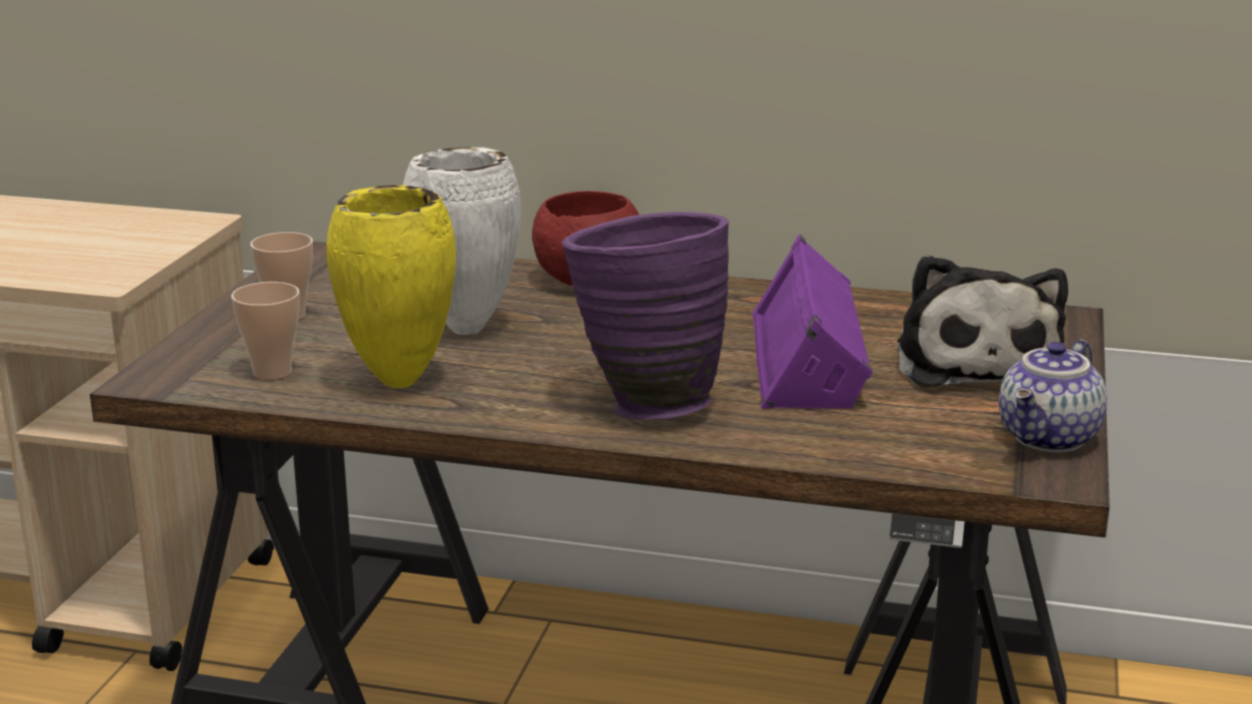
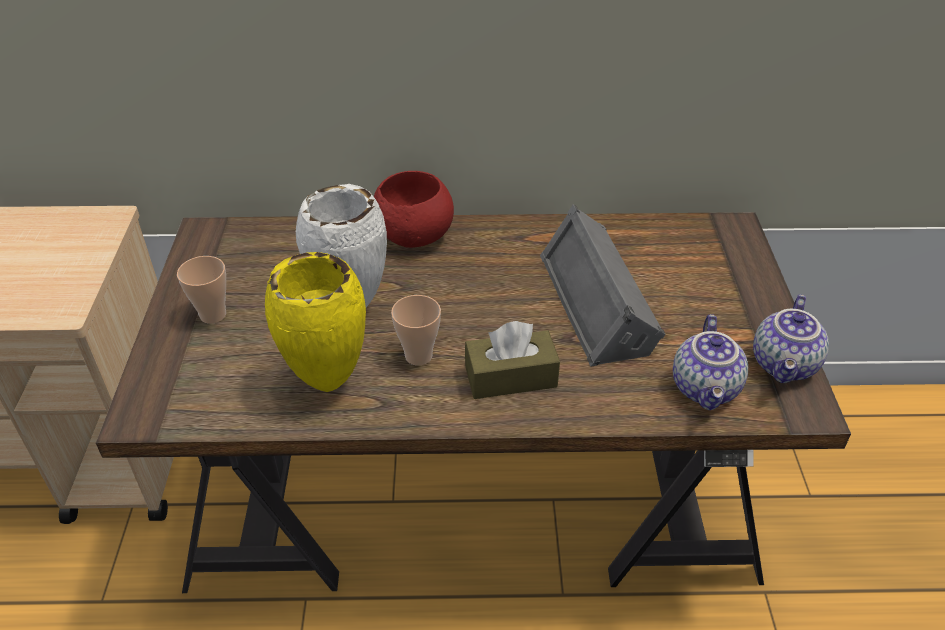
camera: 15 degrees left, 20 degrees up
(272, 372) = (229, 389): cup -> cup (418, 356)
(644, 404) = (510, 377): purple vase -> brown tissue box
(811, 358) = (599, 301): purple speaker -> grey speaker
(917, 444) = (706, 389): none -> teapot
(974, 362) = (703, 287): plush toy -> none

